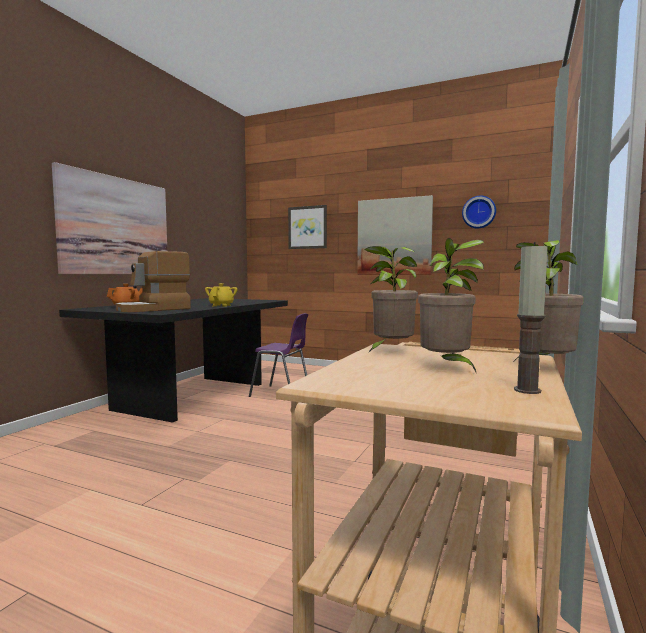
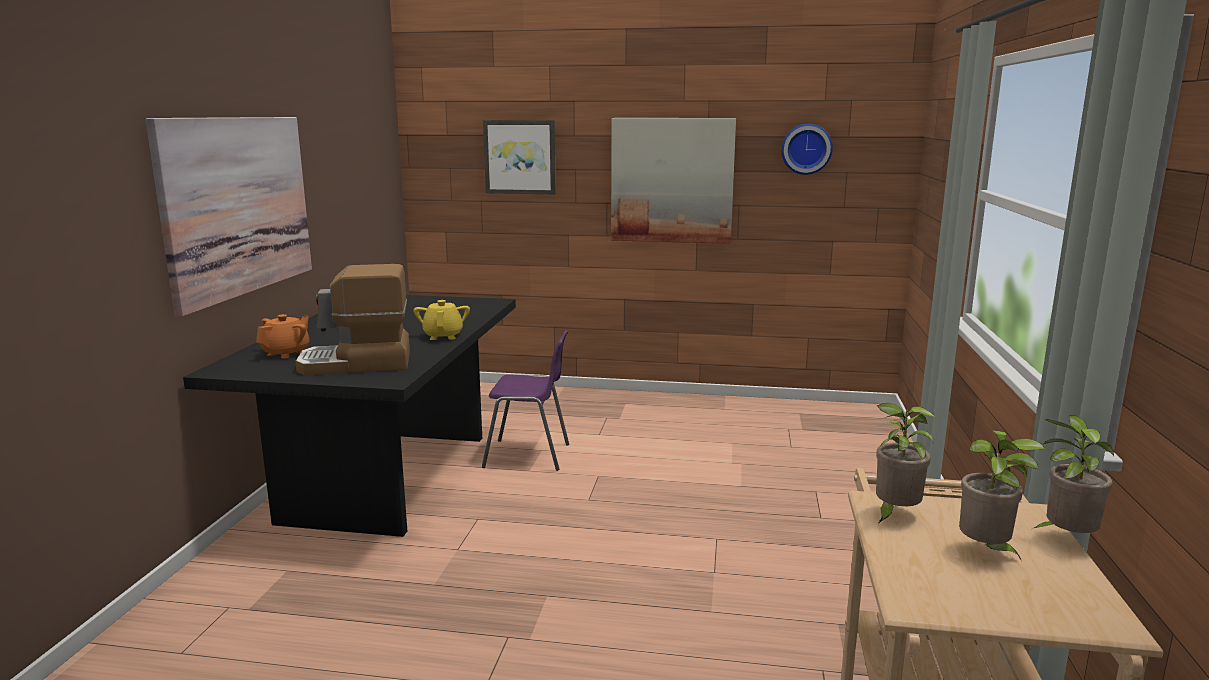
camera: 15 degrees left, 10 degrees up
(154, 309) = (356, 364): coffee machine -> coffee machine turned 45 degrees clockwise
(527, 390) = (1088, 592): candle -> none

